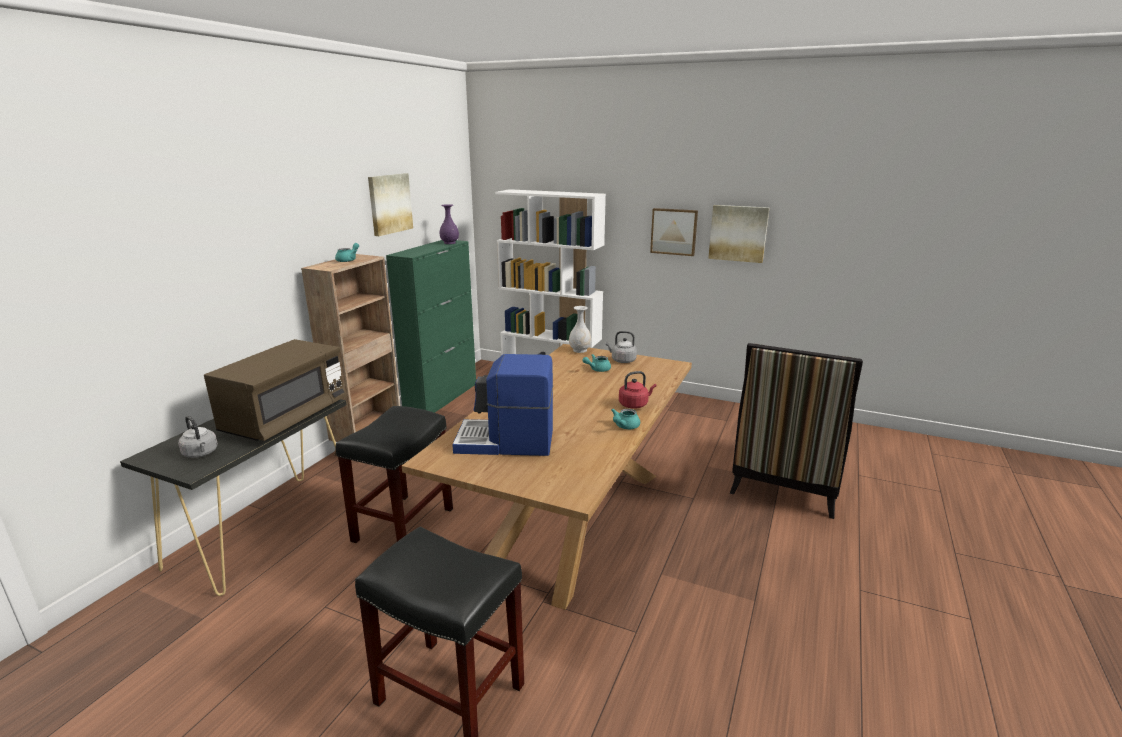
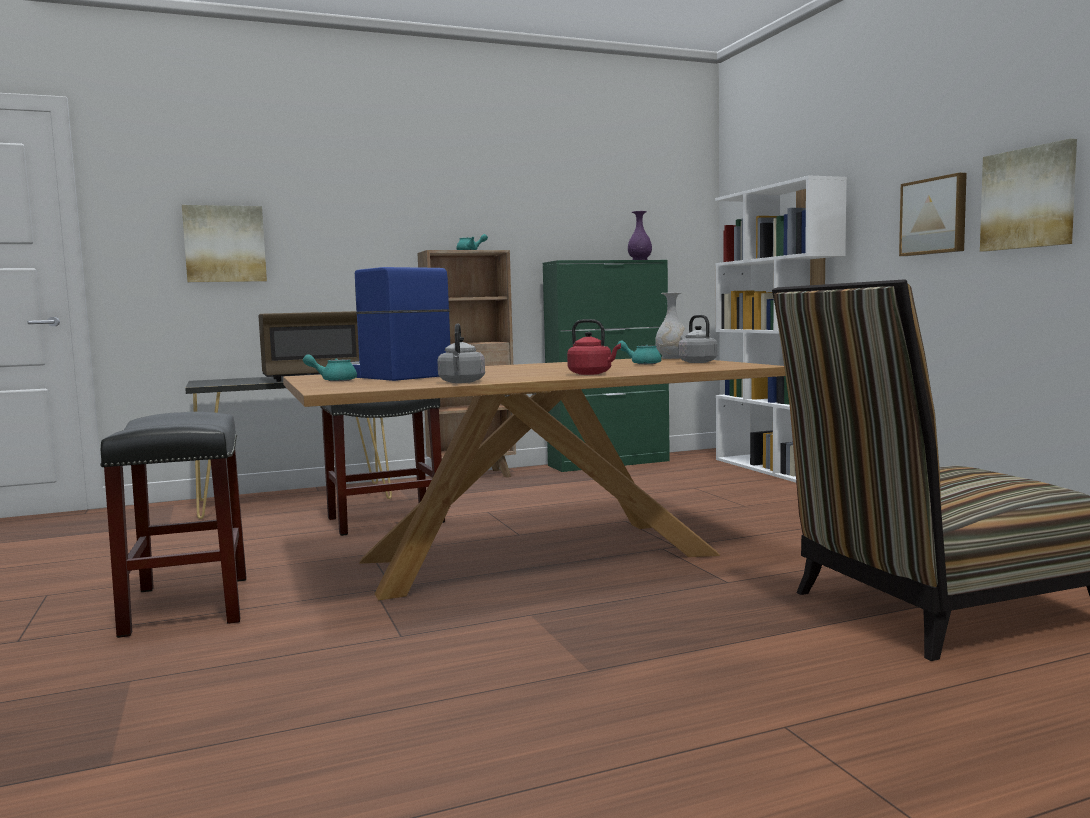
camera: 45 degrees right, 15 degrees down
(201, 454) = (230, 382): grey kettle -> grey kettle (461, 382)
(389, 203) = (561, 207): picture -> picture (225, 244)
(624, 426) = (525, 378): turquoise teapot -> turquoise teapot (334, 380)

